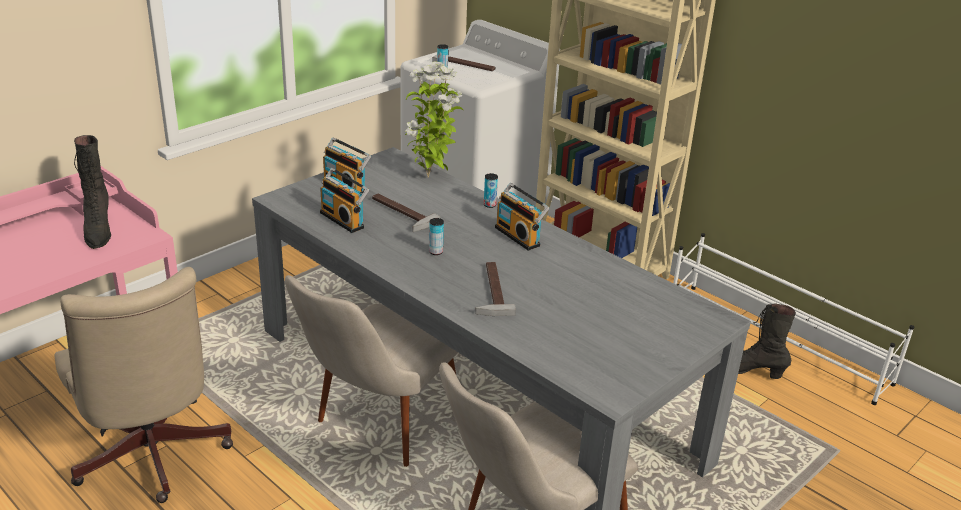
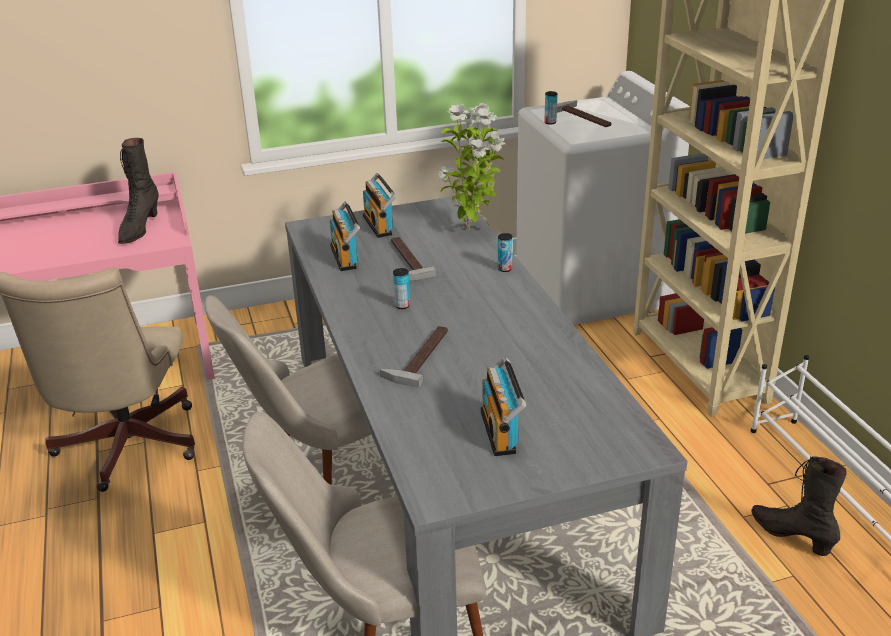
camera: 30 degrees right, 0 degrees up
(519, 236) = (504, 307): radio -> radio (502, 431)

